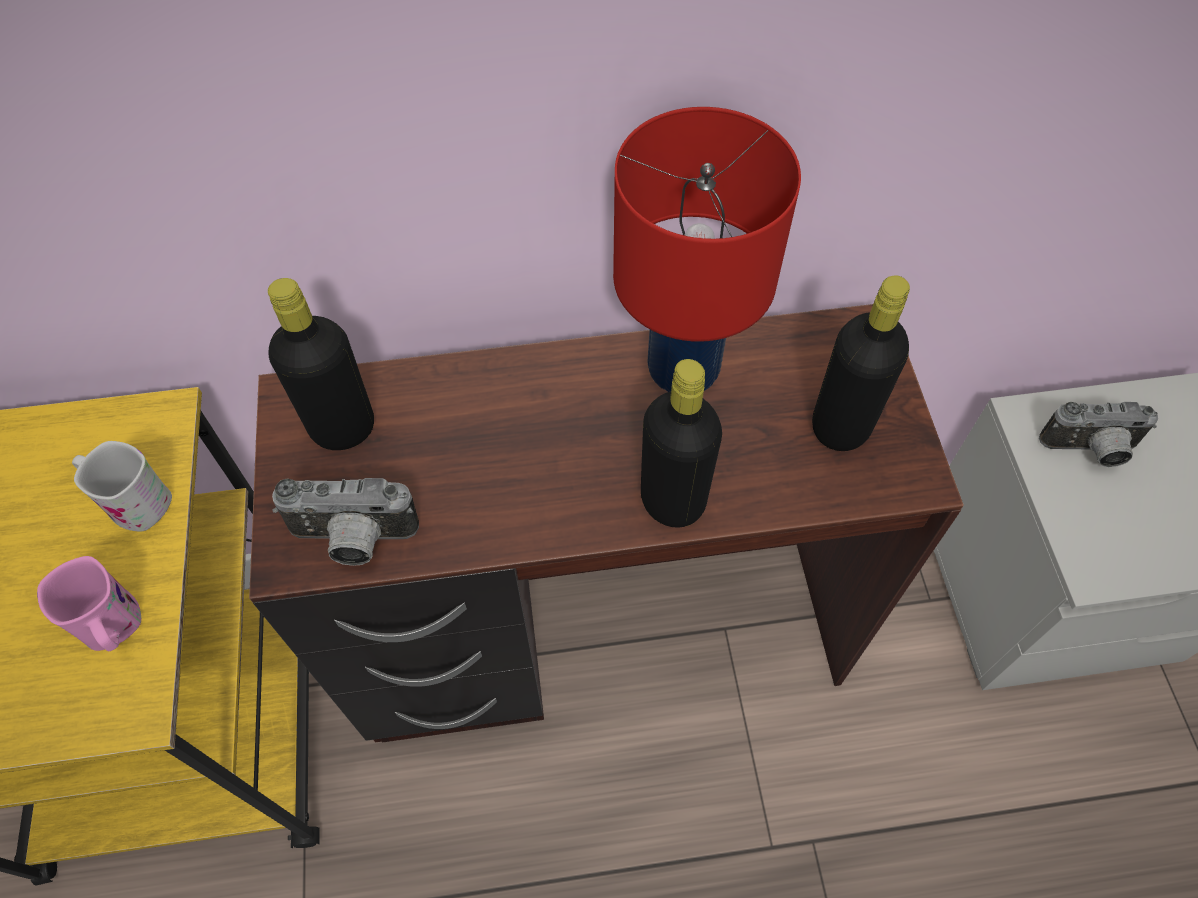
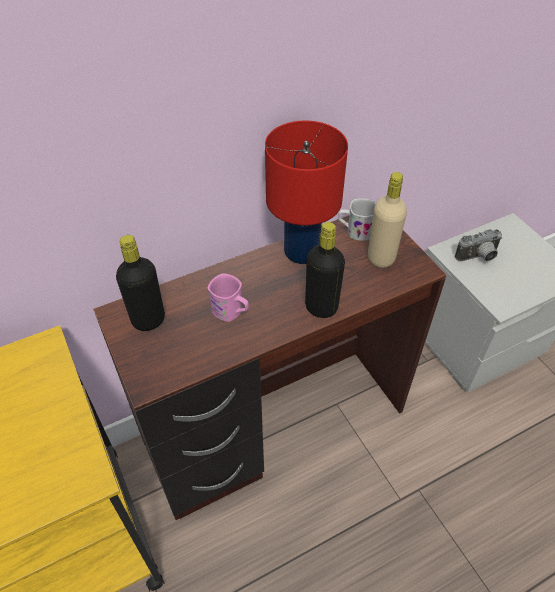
camera: 20 degrees left, 10 degrees down
(114, 629) = (64, 447): pink mug -> pink mug (231, 312)
(132, 501) = (47, 386): white mug -> white mug (355, 232)
(353, 540) = (176, 367): camera -> none
(840, 426) = (381, 258): black bottle -> beige bottle

